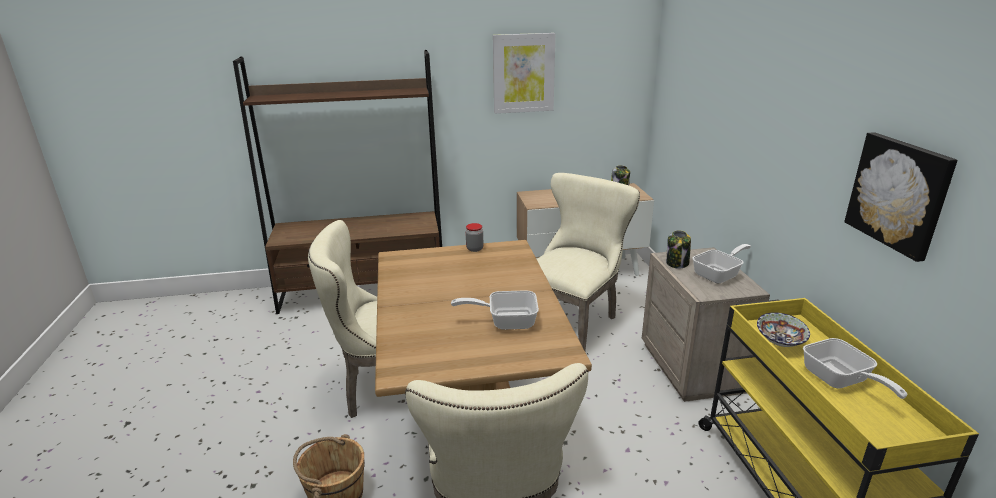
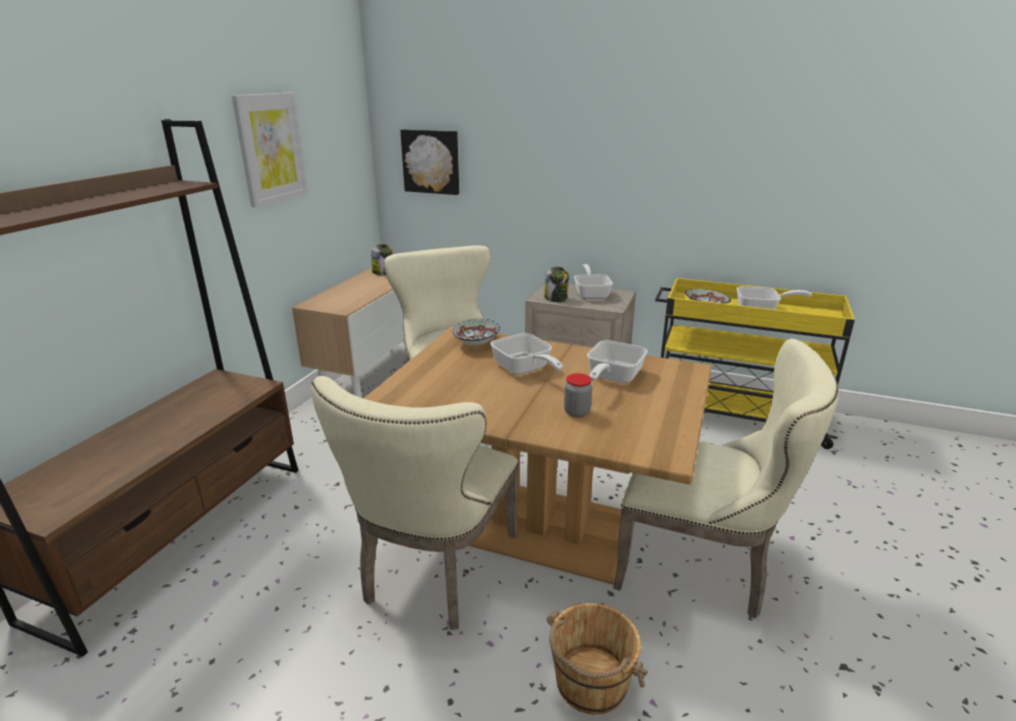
camera: 60 degrees left, 0 degrees up
(474, 249) = (436, 352): jar -> jar (577, 412)
(481, 284) = (524, 369): none -> frying pan
(506, 256) = (477, 343): none -> bowl
(899, 194) = (744, 172): picture -> picture (431, 161)

